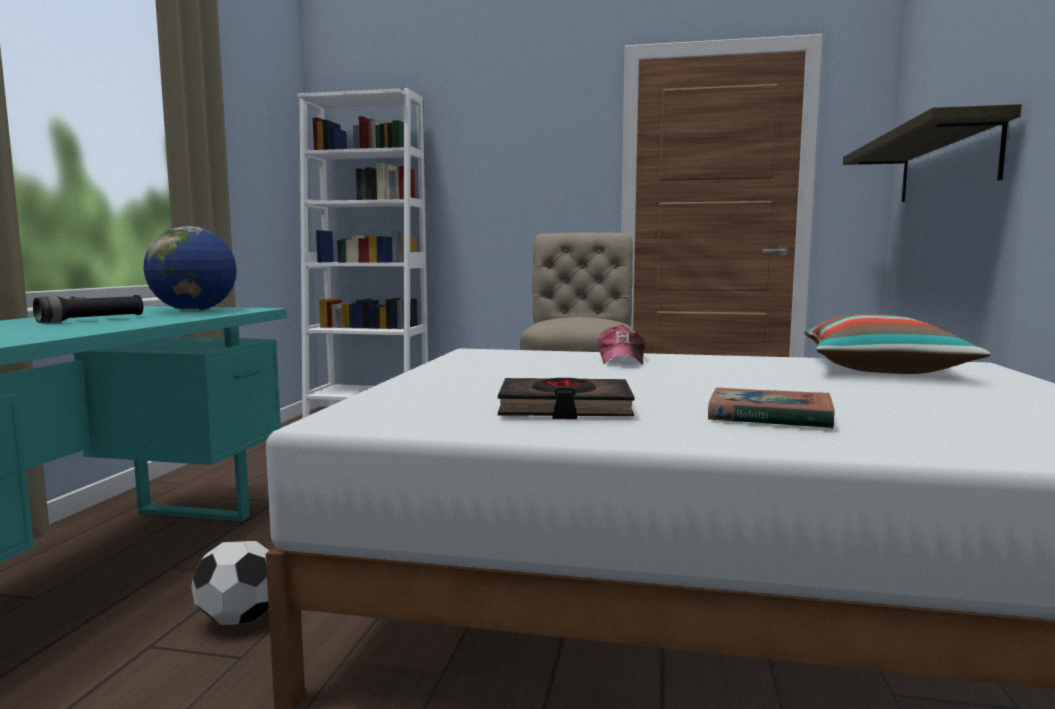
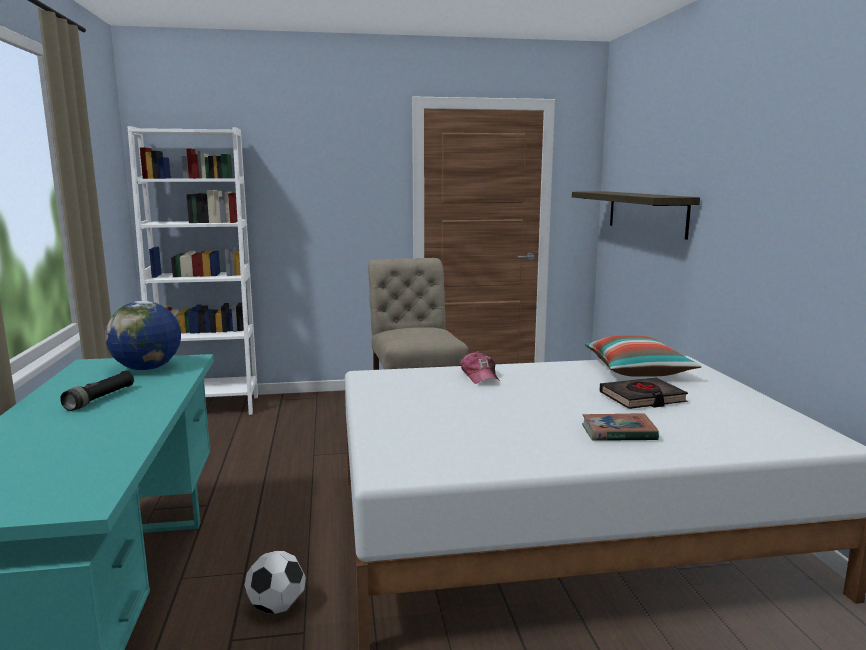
camera: 20 degrees left, 5 degrees up
(564, 408) = (504, 439): black book -> black book (642, 398)

